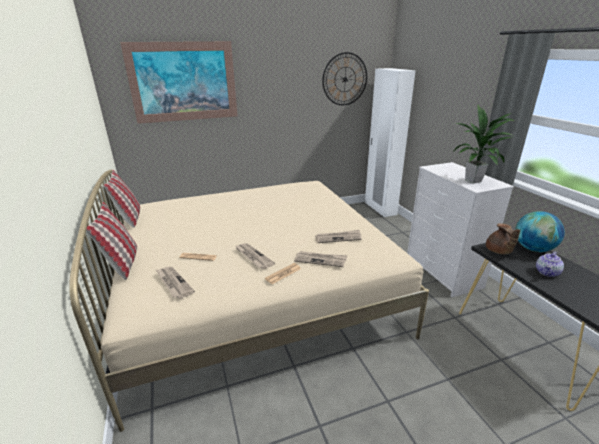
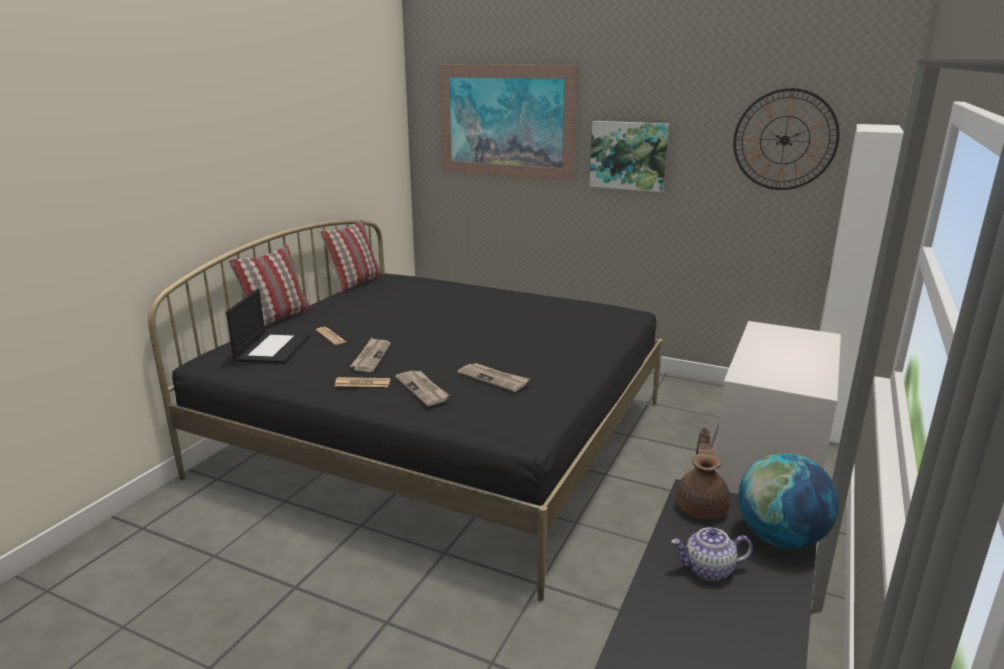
camera: 45 degrees right, 5 degrees down
(173, 283) = (272, 348): newspaper -> laptop
(254, 293) = (440, 437): beige bed -> black bed
(268, 96) = (628, 155): none -> picture
(473, 181) = (775, 367): potted plant -> none
(498, 251) = (701, 506): brown teapot -> brown teapot turned 150 degrees clockwise

